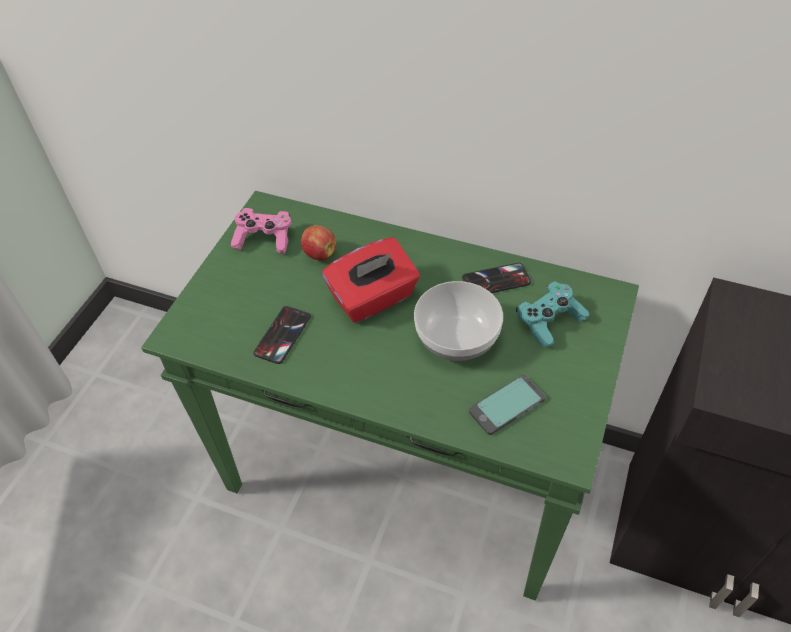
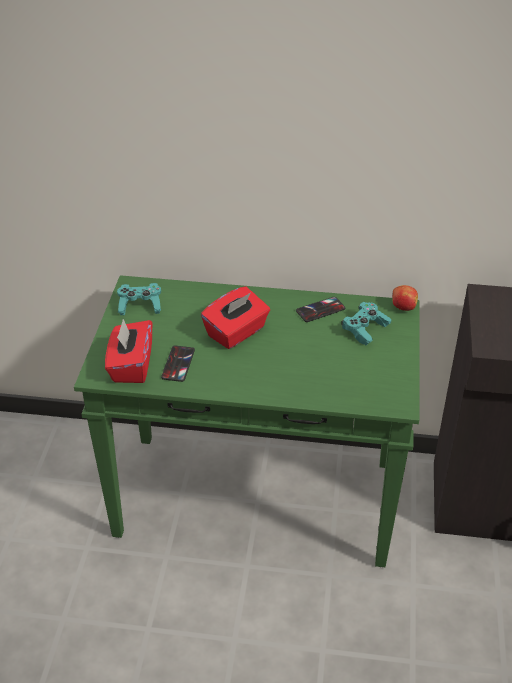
camera: 15 degrees left, 10 degrees down
(222, 328) = (131, 366): none -> red tissue box
(264, 239) = (140, 306): pink game controller -> turquoise game controller
(319, 254) = (186, 310): apple -> apple (403, 307)
(458, 339) = (305, 349): bowl -> none
(507, 405) = (351, 382): phone -> none

